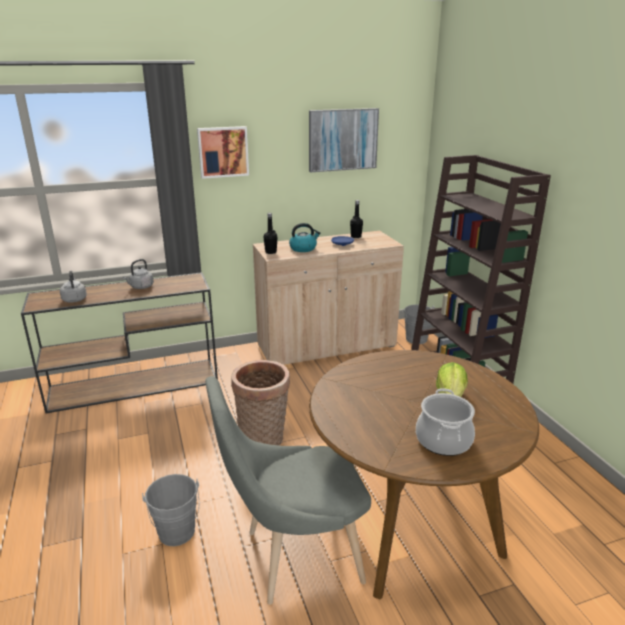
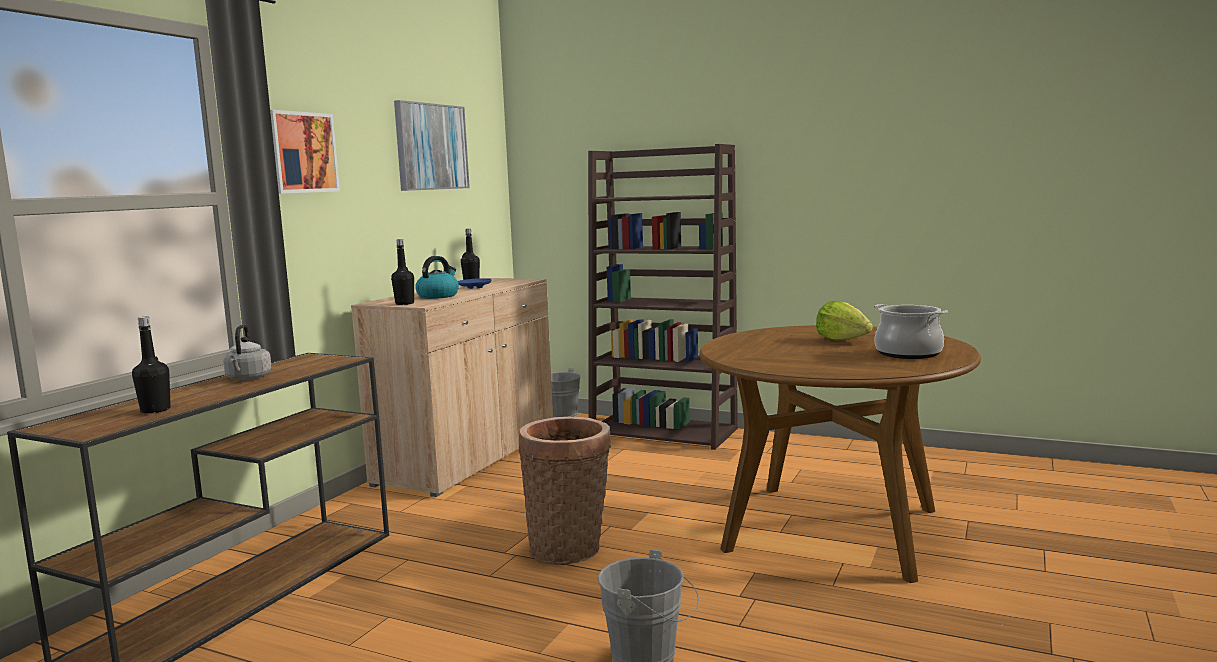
camera: 45 degrees left, 15 degrees down
(74, 299) = (155, 410): grey kettle -> black bottle
(294, 557) = (800, 602): grey chair -> none

